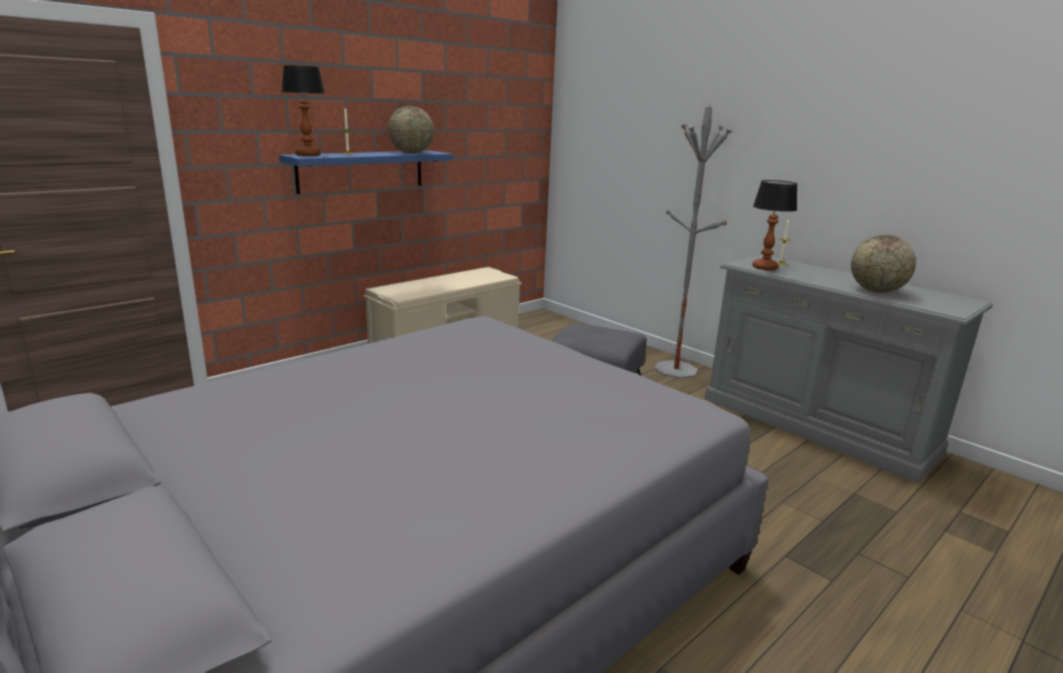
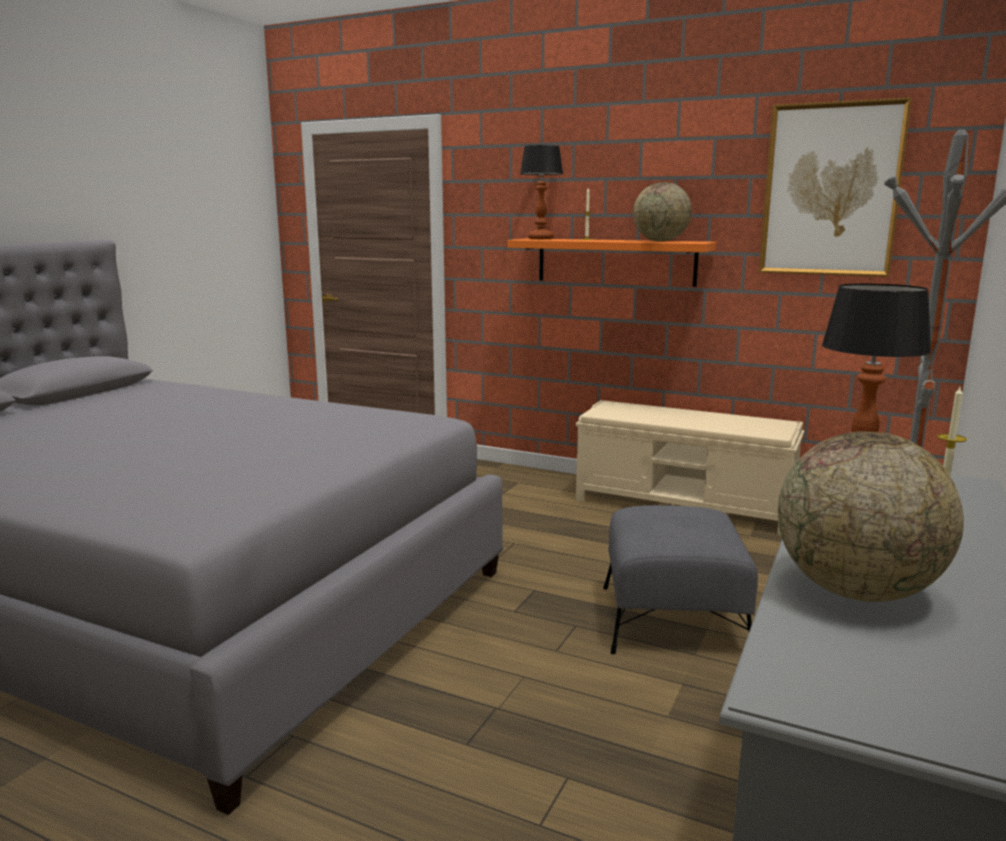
camera: 70 degrees right, 5 degrees down
(361, 171) = (615, 261): blue shelf -> orange shelf
(488, 114) = (831, 190): none -> picture

